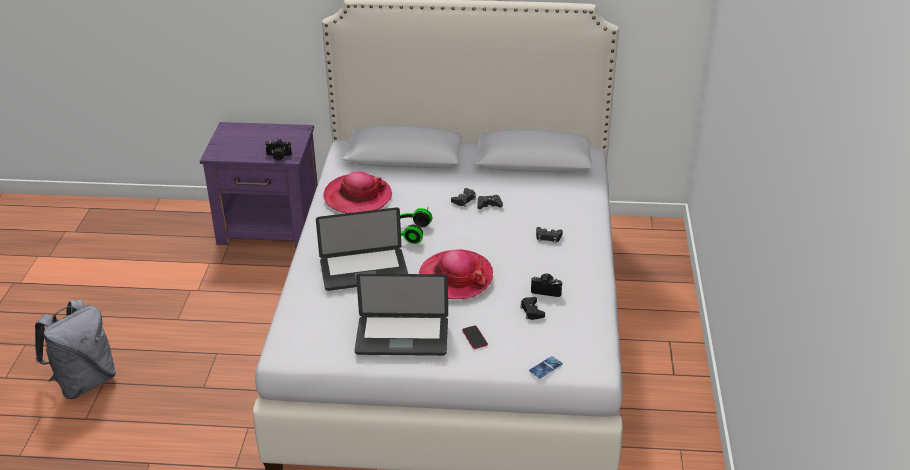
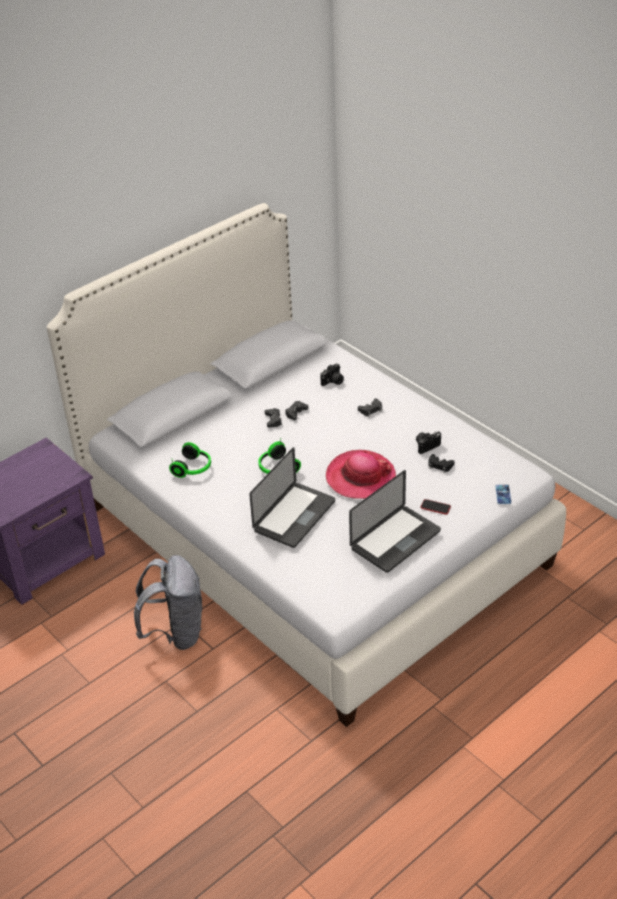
camera: 45 degrees left, 5 degrees up
(85, 382) = (94, 785): grey backpack -> grey backpack (176, 632)
(278, 156) = (63, 480): camera -> camera (333, 381)
(357, 197) = (193, 468): hat -> headphones

